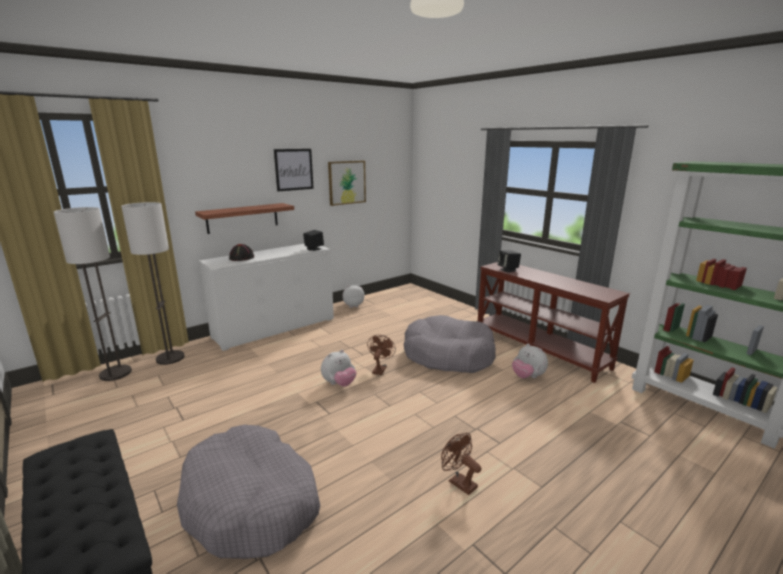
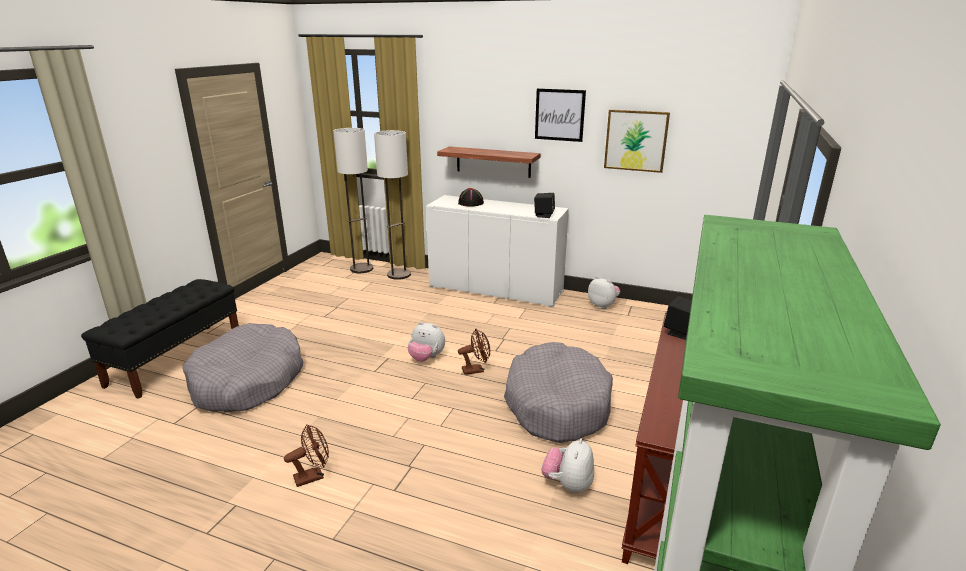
camera: 60 degrees right, 5 degrees up
(459, 482) = (313, 476): brown fan -> brown fan turned 45 degrees clockwise

